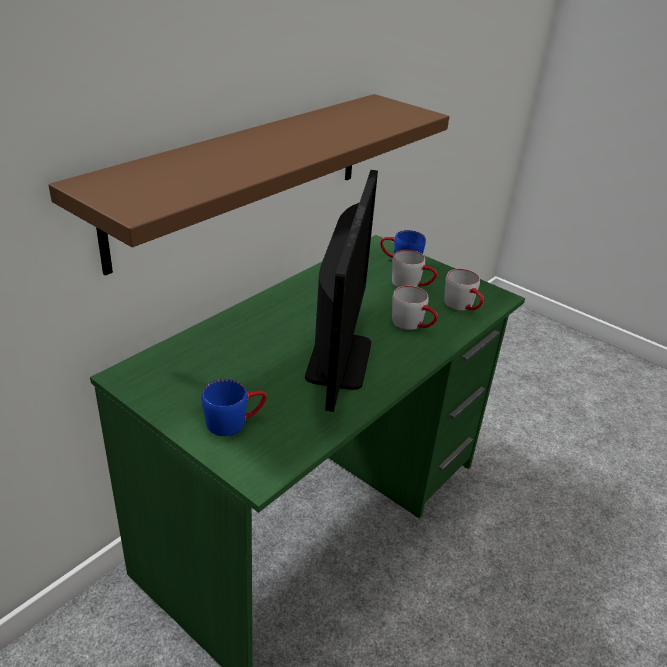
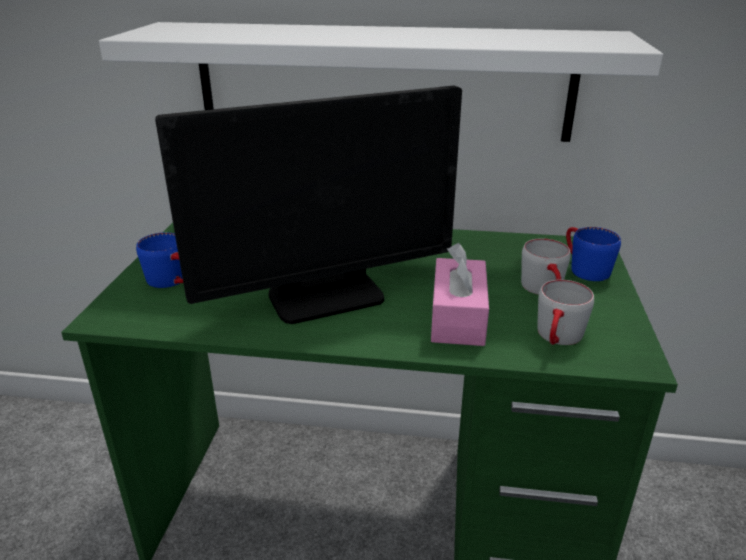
camera: 60 degrees right, 5 degrees down
(244, 175) = (382, 82): brown shelf -> white shelf
(413, 324) = (458, 317): grey mug -> pink tissue box

